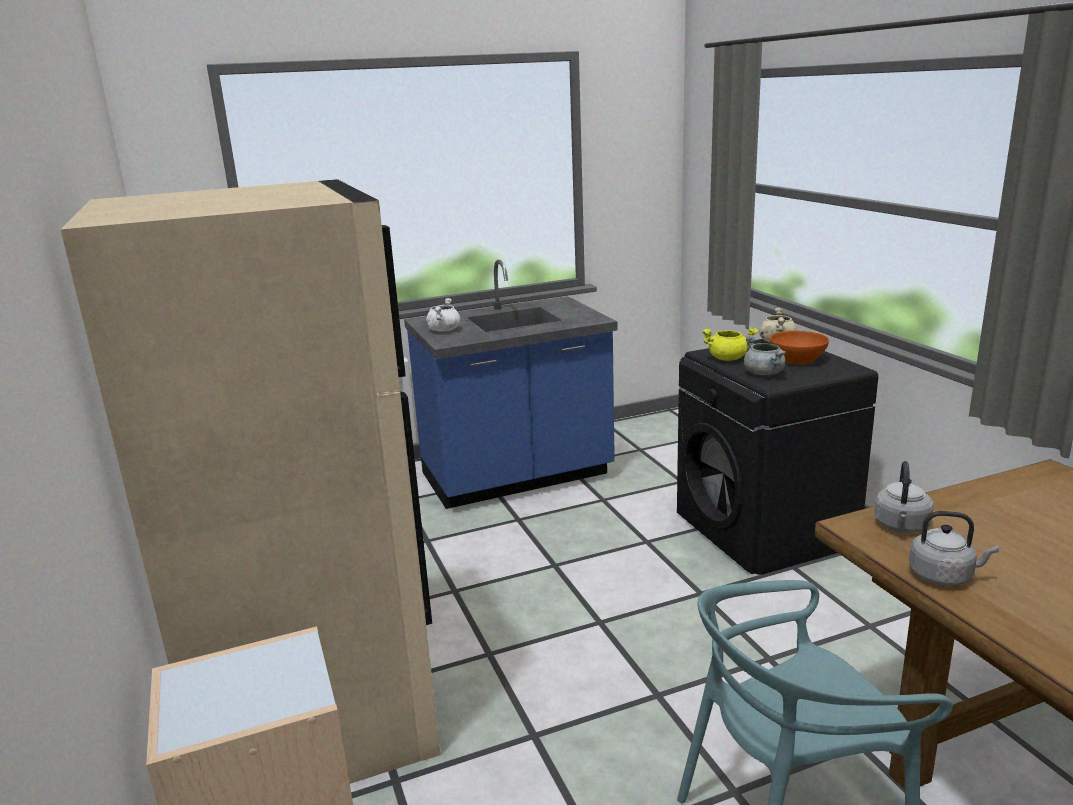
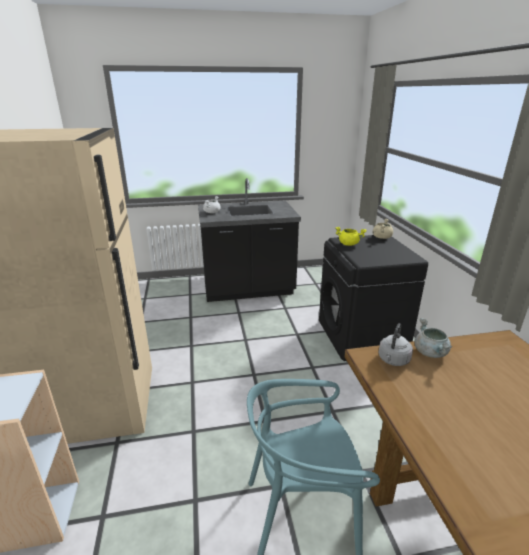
camera: 10 degrees right, 5 degrees up
(517, 476) = (248, 290): blue counter -> black counter
(764, 373) = (363, 255): grey cooking pot -> grey cooking pot (431, 353)
(797, 359) = (386, 249): orange bowl -> none
(944, 576) = (400, 398): grey kettle -> none

